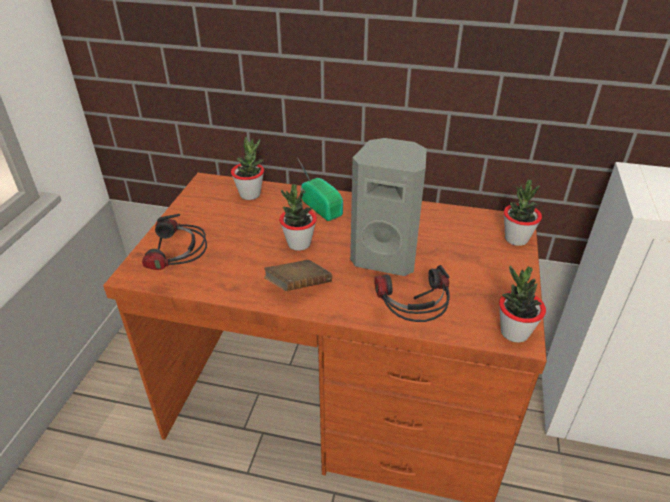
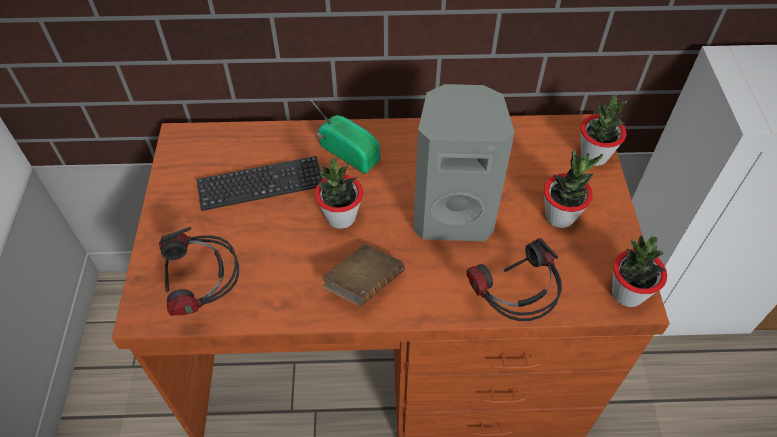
camera: 15 degrees left, 15 degrees up
(249, 216) = (260, 185): none -> keyboard
(250, 194) = (248, 148): potted plant -> potted plant (560, 216)

